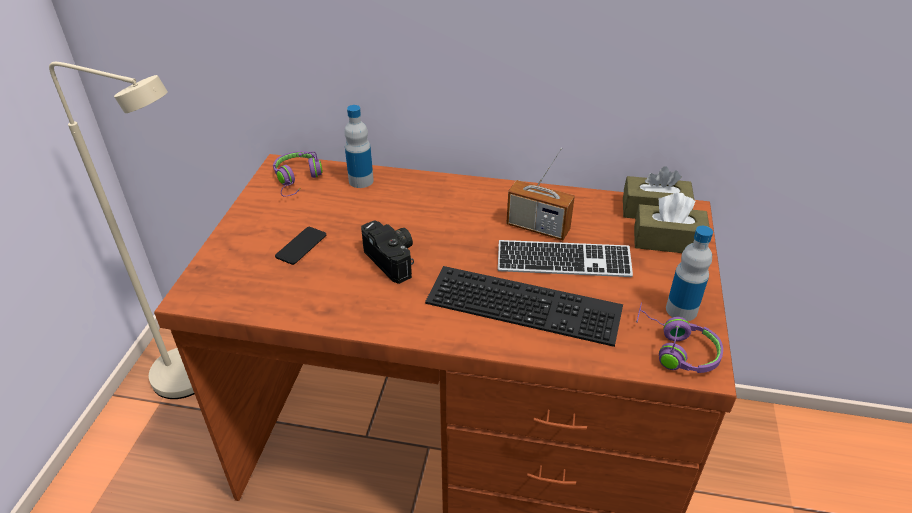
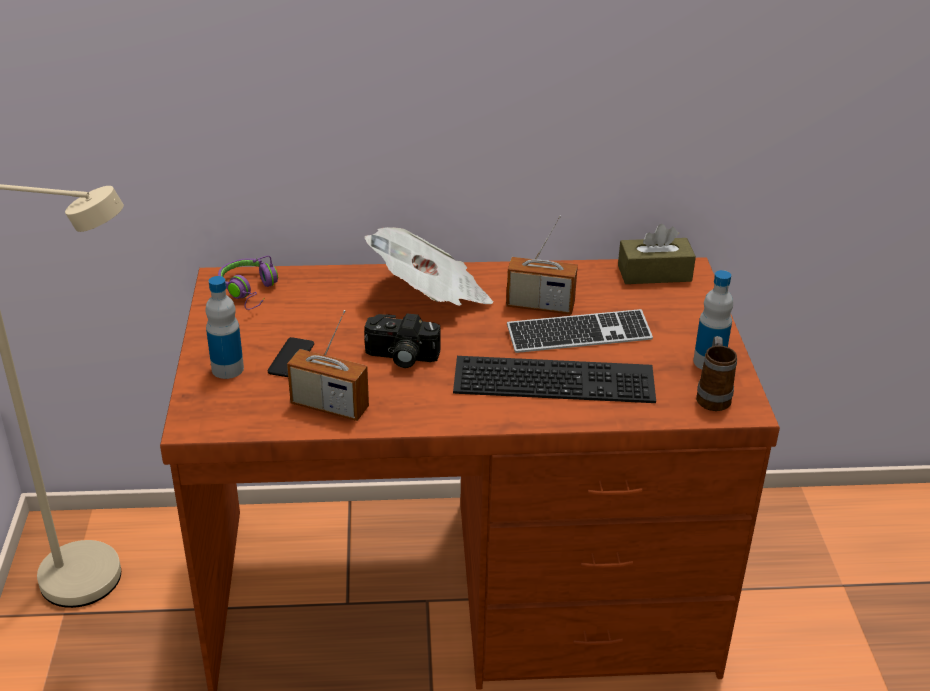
camera: 15 degrees left, 5 degrees down
(311, 298) = (329, 406): none -> radio
(361, 181) = (324, 283): bottle -> bottle (227, 369)
(394, 259) = (400, 357): camera -> camera turned 150 degrees clockwise
(444, 205) = (431, 296): none -> newspaper
(667, 241) = (676, 301): brown tissue box -> none
(674, 349) = (713, 396): purple headphones -> mug

